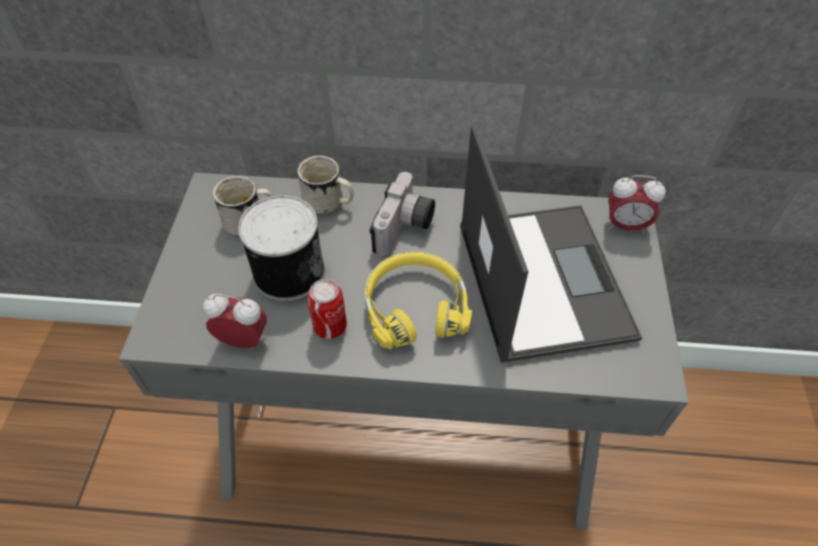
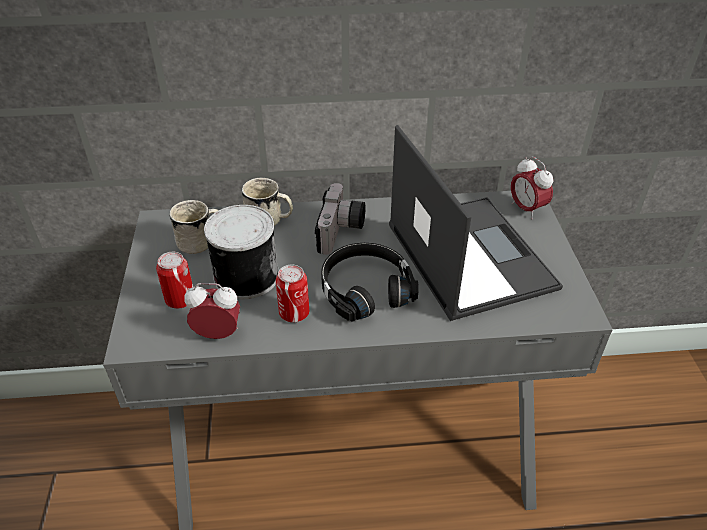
camera: 10 degrees left, 10 degrees down
(213, 291) = (180, 300): none -> can
(415, 306) = (365, 289): yellow headphones -> black headphones
(625, 226) = (526, 209): alarm clock -> alarm clock turned 60 degrees clockwise

